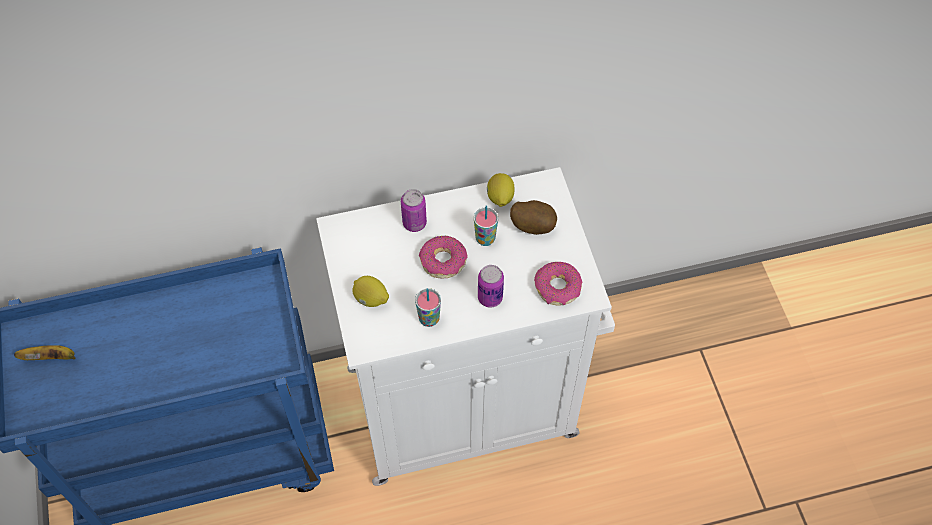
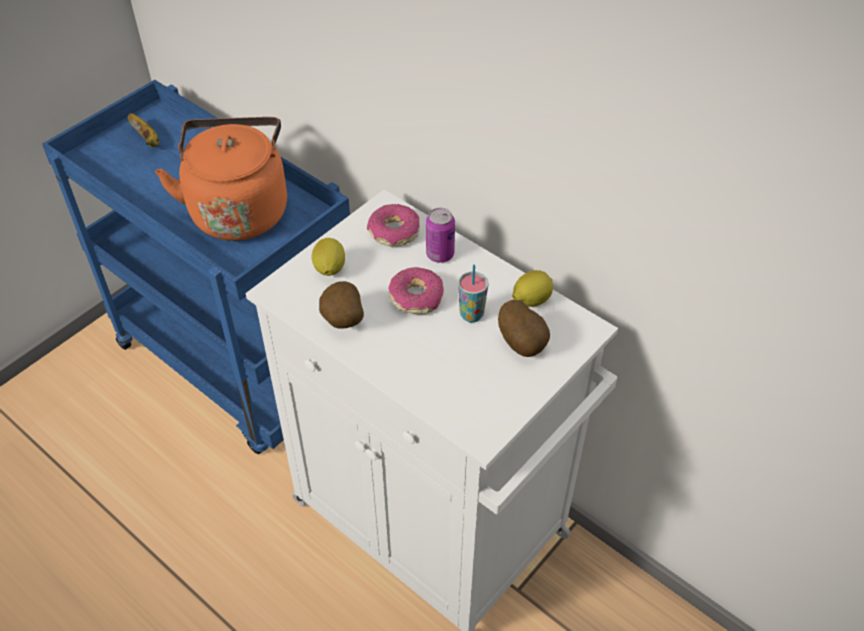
camera: 55 degrees right, 10 degrees down
(208, 332) = (239, 209): none -> orange kettle
(429, 319) = (342, 321): cup -> potato
(490, 297) = (406, 355): can -> none
(557, 288) = (466, 404): donut -> donut (394, 232)

